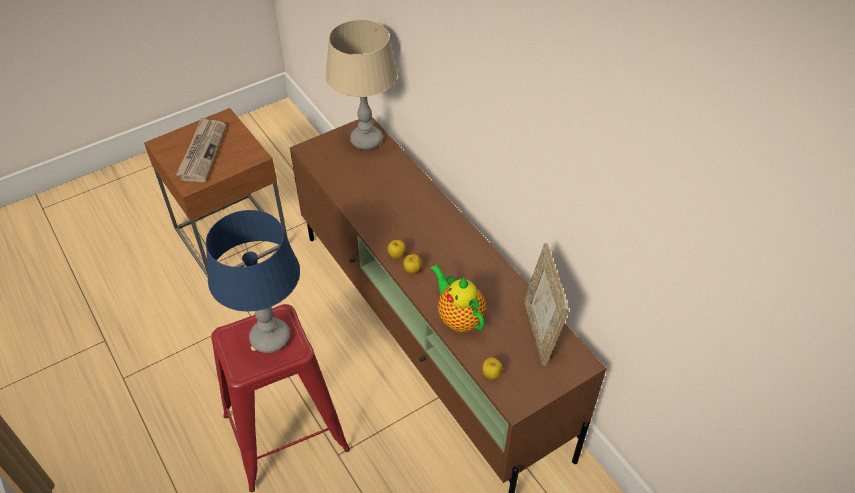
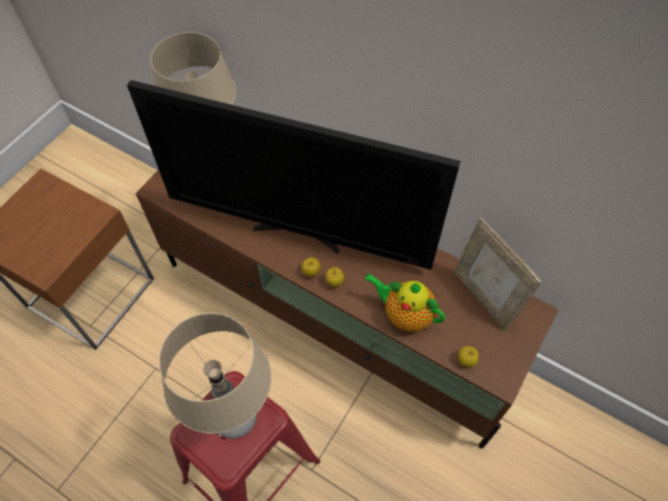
camera: 25 degrees left, 10 degrees up
(202, 151) = (37, 230): newspaper -> none
(270, 337) = (235, 417): blue table lamp -> beige table lamp
(405, 223) = (299, 234): none -> television

